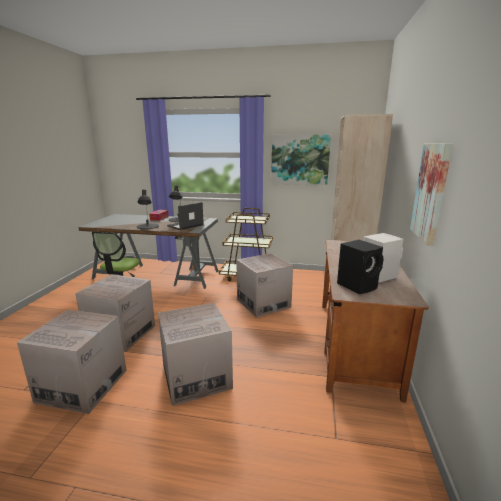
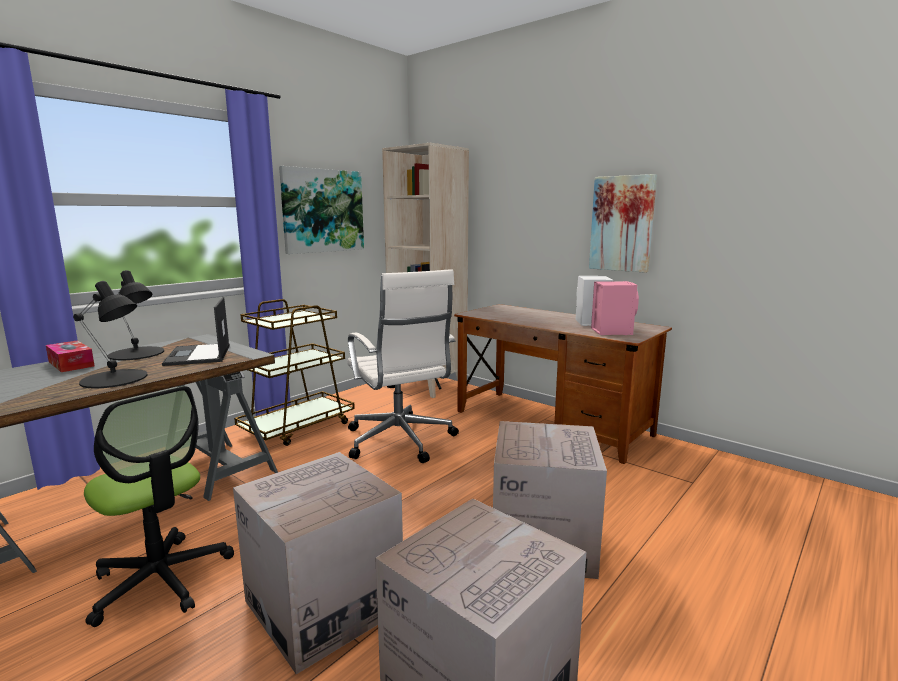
camera: 60 degrees left, 5 degrees down
(263, 303) = (400, 441): cardboard box -> white office chair
(358, 286) = (611, 331): black speaker -> pink speaker

